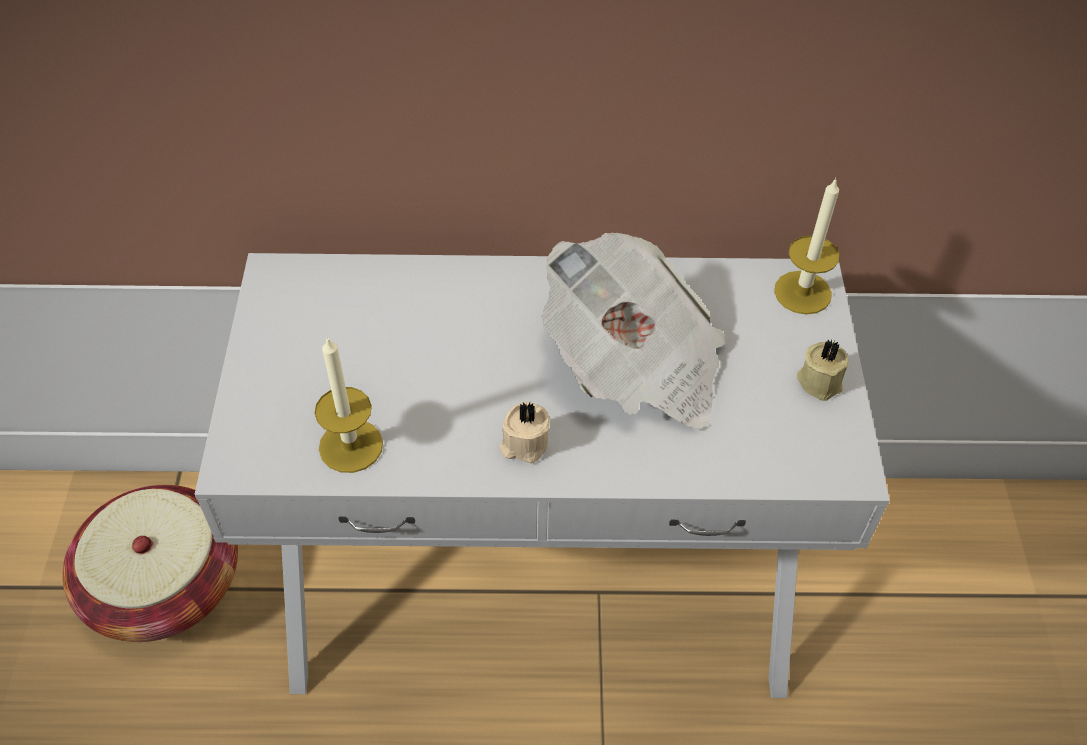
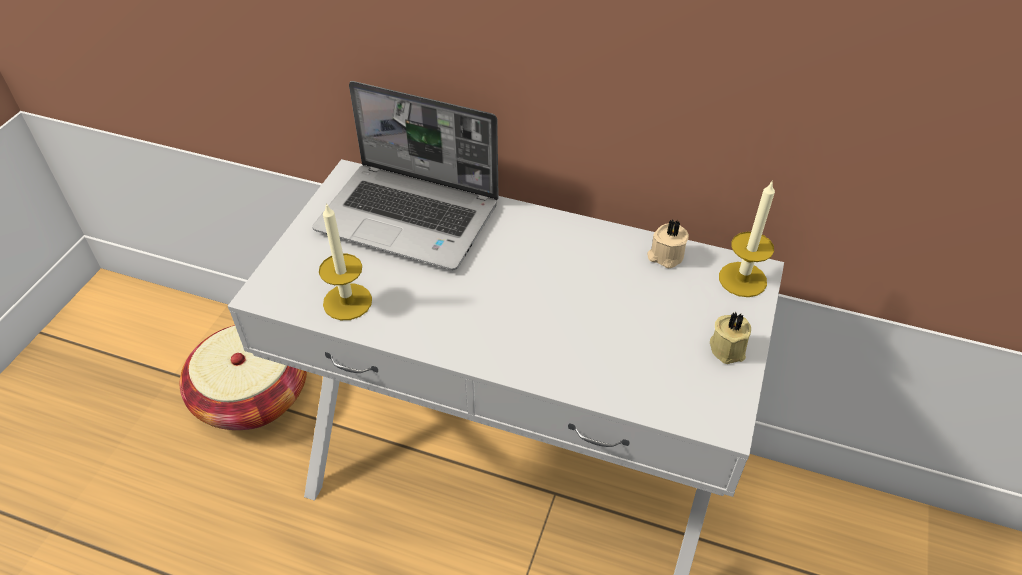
camera: 20 degrees right, 5 degrees down
(378, 312) = (410, 217): none -> laptop
(524, 444) = (472, 333): beige candle -> beige candle (665, 256)
(634, 365) = (582, 299): newspaper -> none

